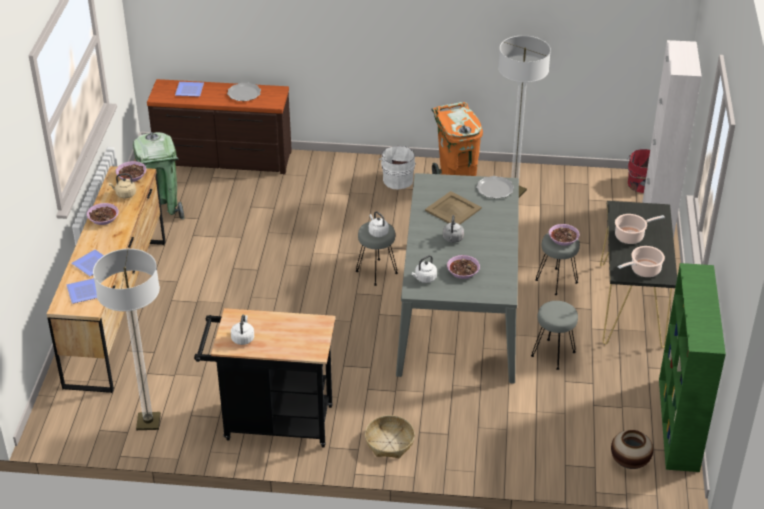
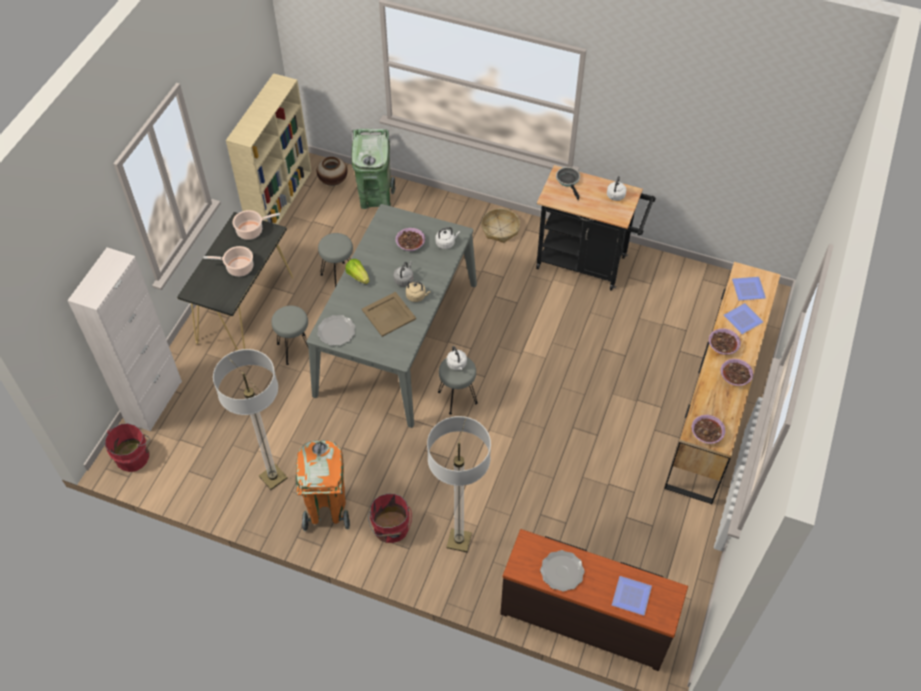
camera: 165 degrees left, 15 degrees up
(125, 194) = (714, 406): beige kettle -> beige kettle (417, 296)
(148, 422) = (686, 284): floor lamp -> floor lamp (459, 541)
(161, 210) = (666, 540): green trash can -> green trash can (375, 198)
(303, 345) = (568, 181): none -> frying pan
(397, 179) = (391, 528): white bucket -> red bucket
(501, 234) = (358, 276): none -> lettuce
(563, 239) = (286, 318): bowl -> bowl (722, 345)
(679, 425) = (280, 199): green bookcase -> beige bookcase

